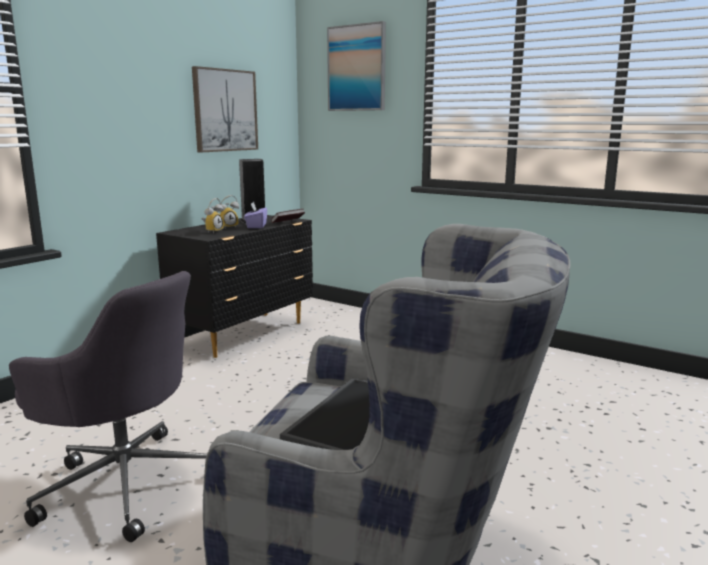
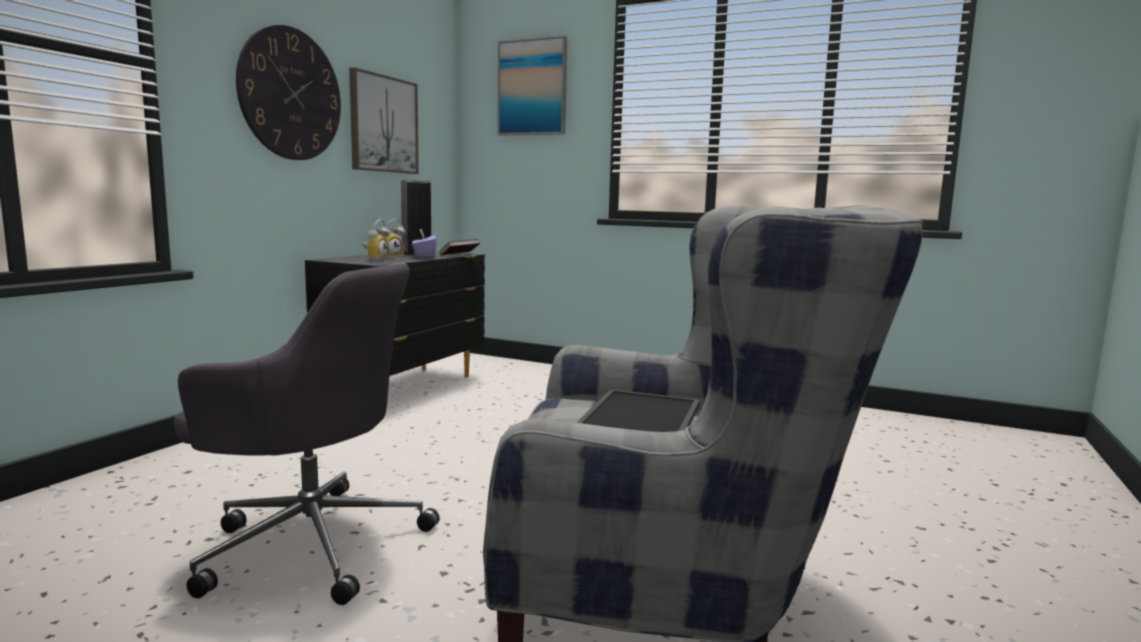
camera: 10 degrees left, 5 degrees down
(139, 96) = (291, 94): none -> wall clock

